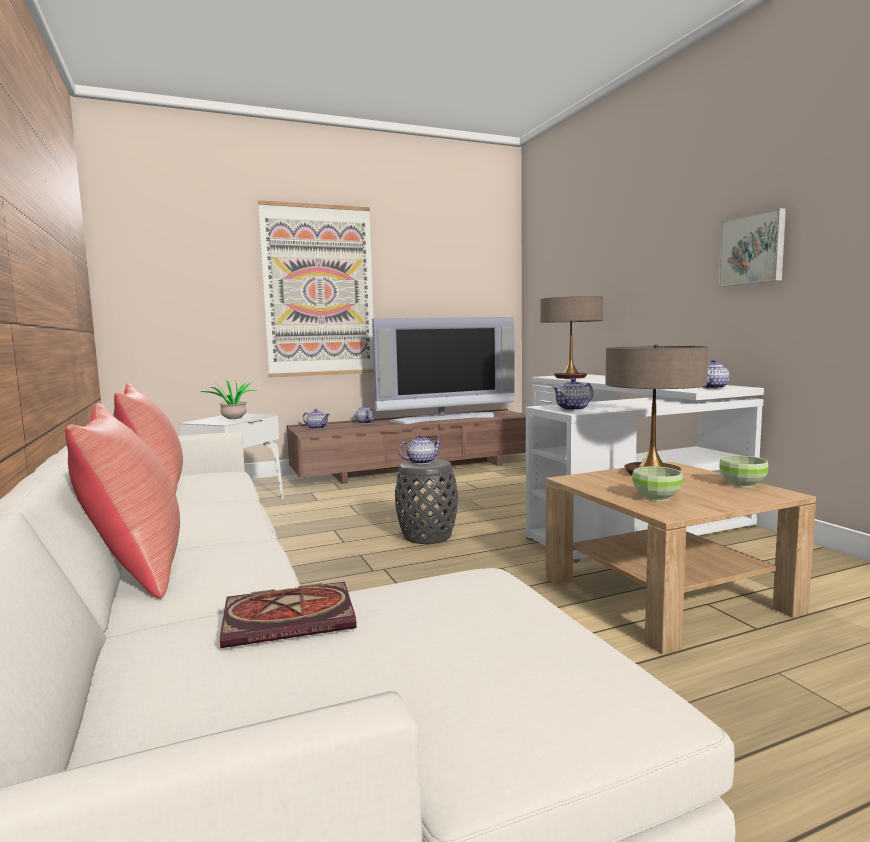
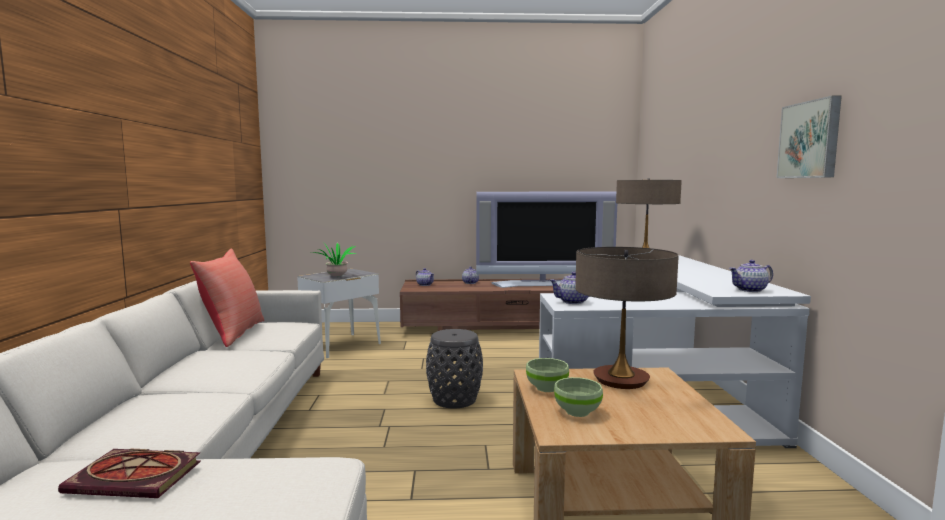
camera: 20 degrees right, 0 degrees up
(135, 567) = (126, 405): red pillow -> none
(319, 291) = (438, 166): picture -> none
(420, 462) = (451, 333): teapot -> none
(742, 484) = (694, 410): green bowl -> green bowl (546, 388)

